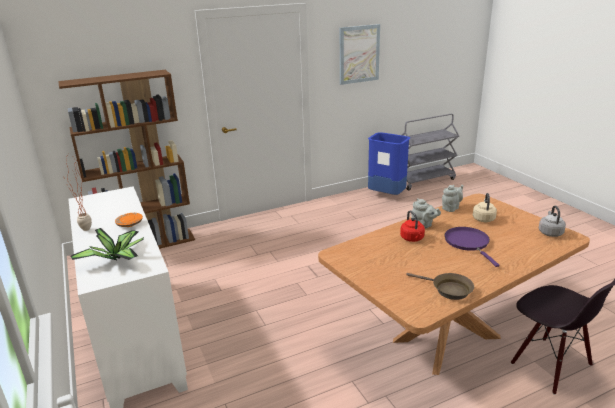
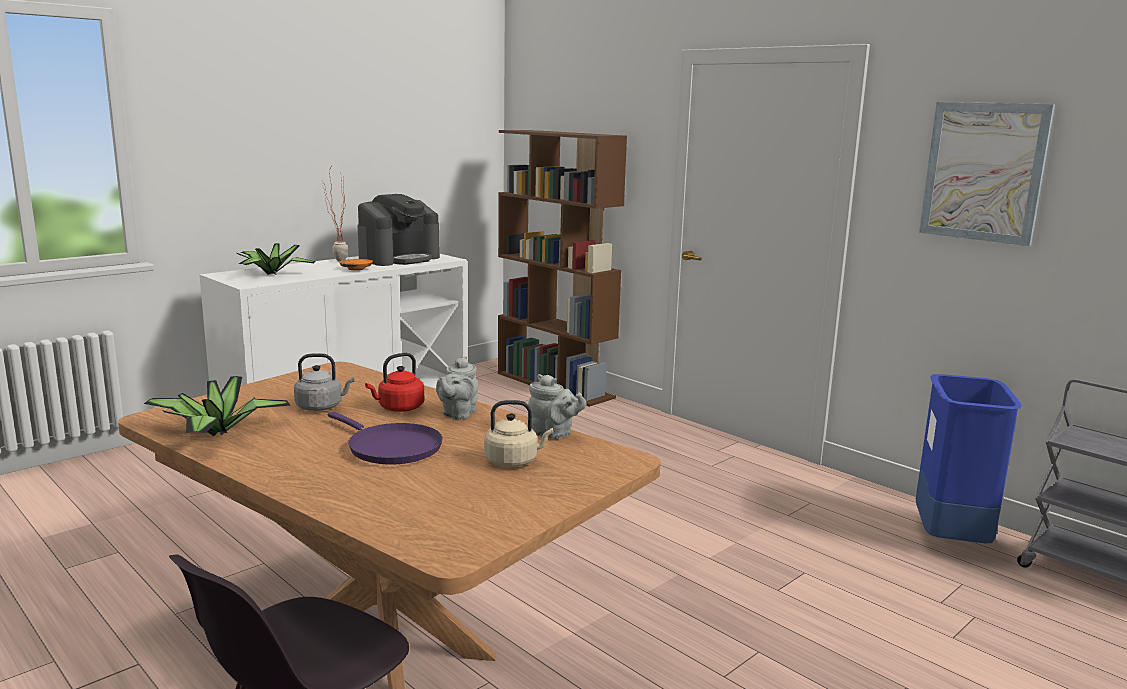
camera: 70 degrees right, 10 degrees down
(103, 207) = (399, 258): none -> coffee machine
(448, 290) = (218, 434): brown frying pan -> potted plant
(468, 243) = (390, 447): purple frying pan -> purple frying pan turned 75 degrees clockwise
(550, 232) = (467, 528): grey kettle -> grey kettle (322, 407)

